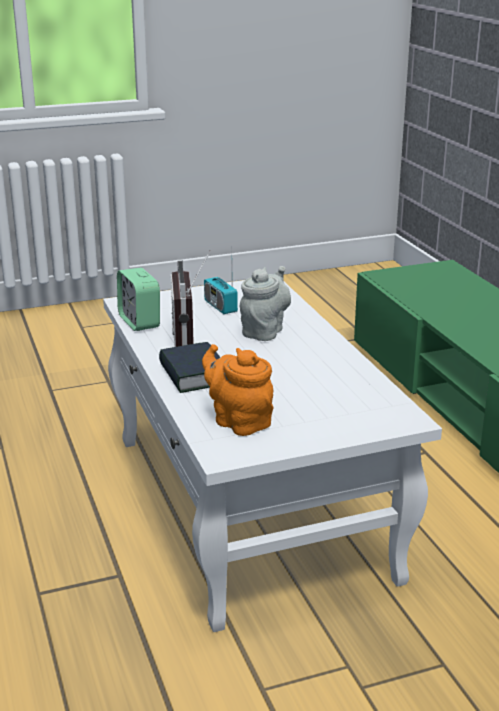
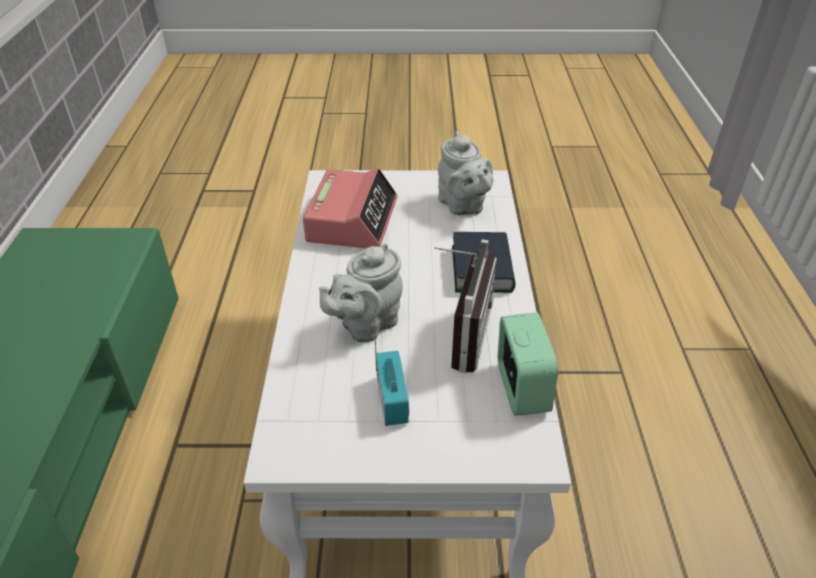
camera: 160 degrees left, 15 degrees up
(239, 421) = (462, 206): orange teapot -> grey teapot
(341, 389) = (352, 220): none -> alarm clock

